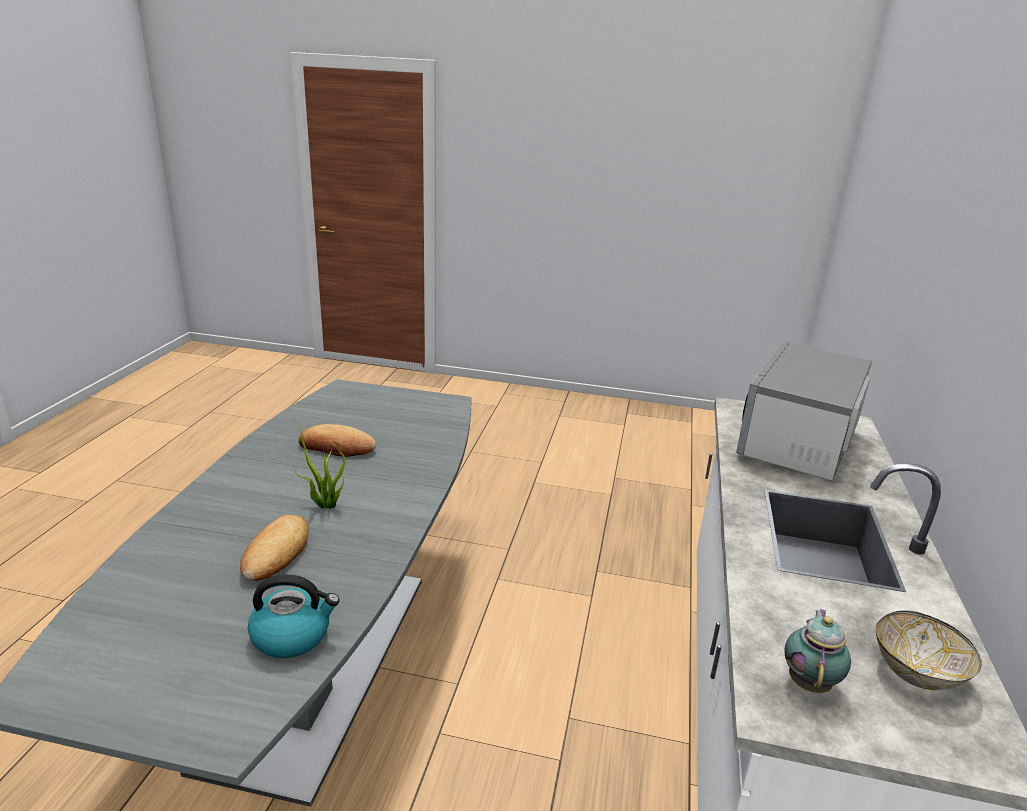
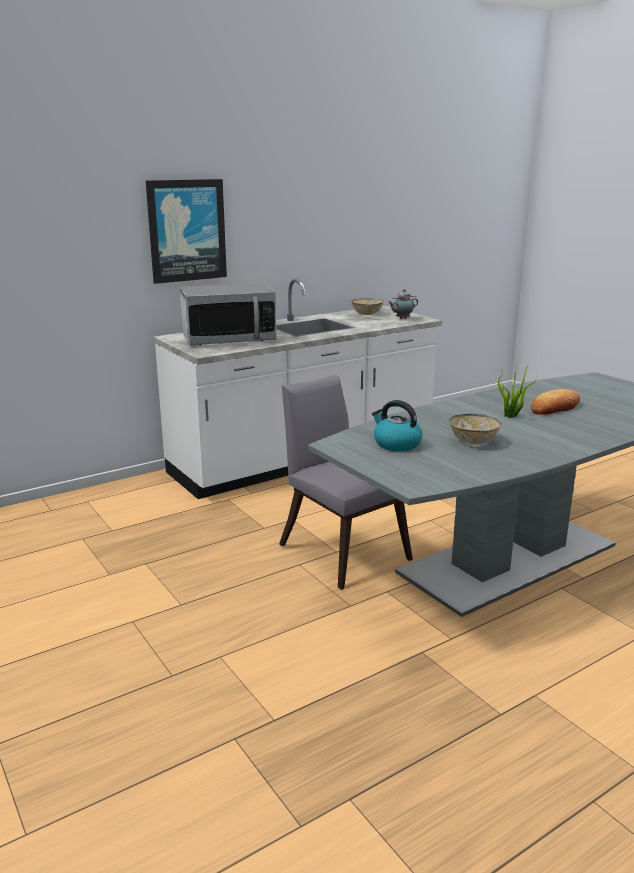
camera: 135 degrees left, 5 degrees down
(292, 635) = (560, 387): kettle -> kettle (396, 444)
(337, 447) = (473, 441): bread -> bowl
(498, 583) = (340, 548): none -> grey chair
(946, 297) = (186, 230): none -> picture

